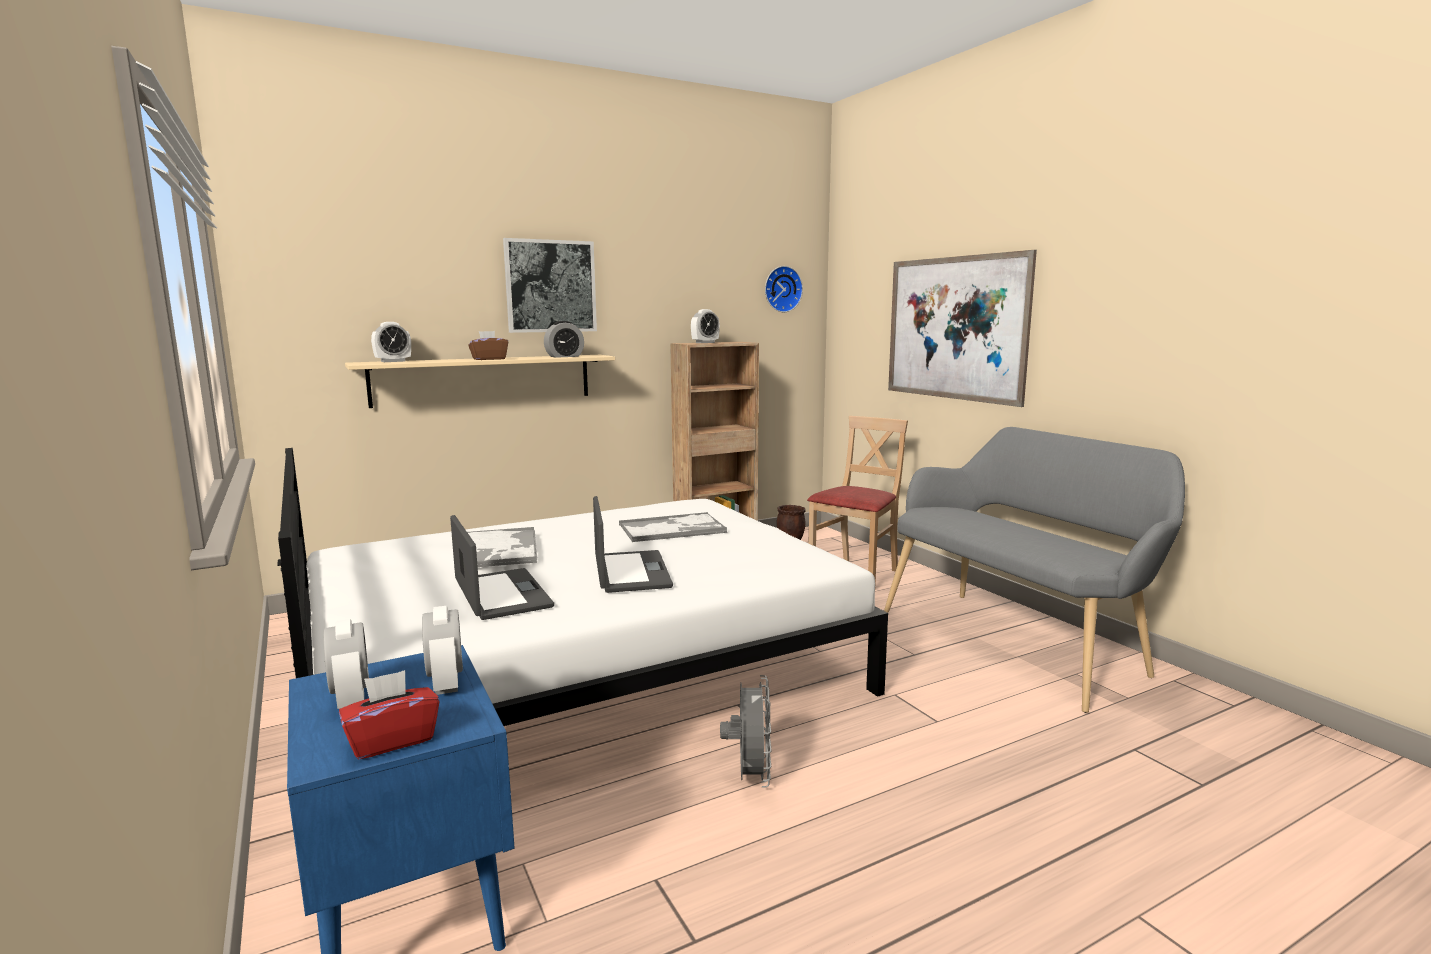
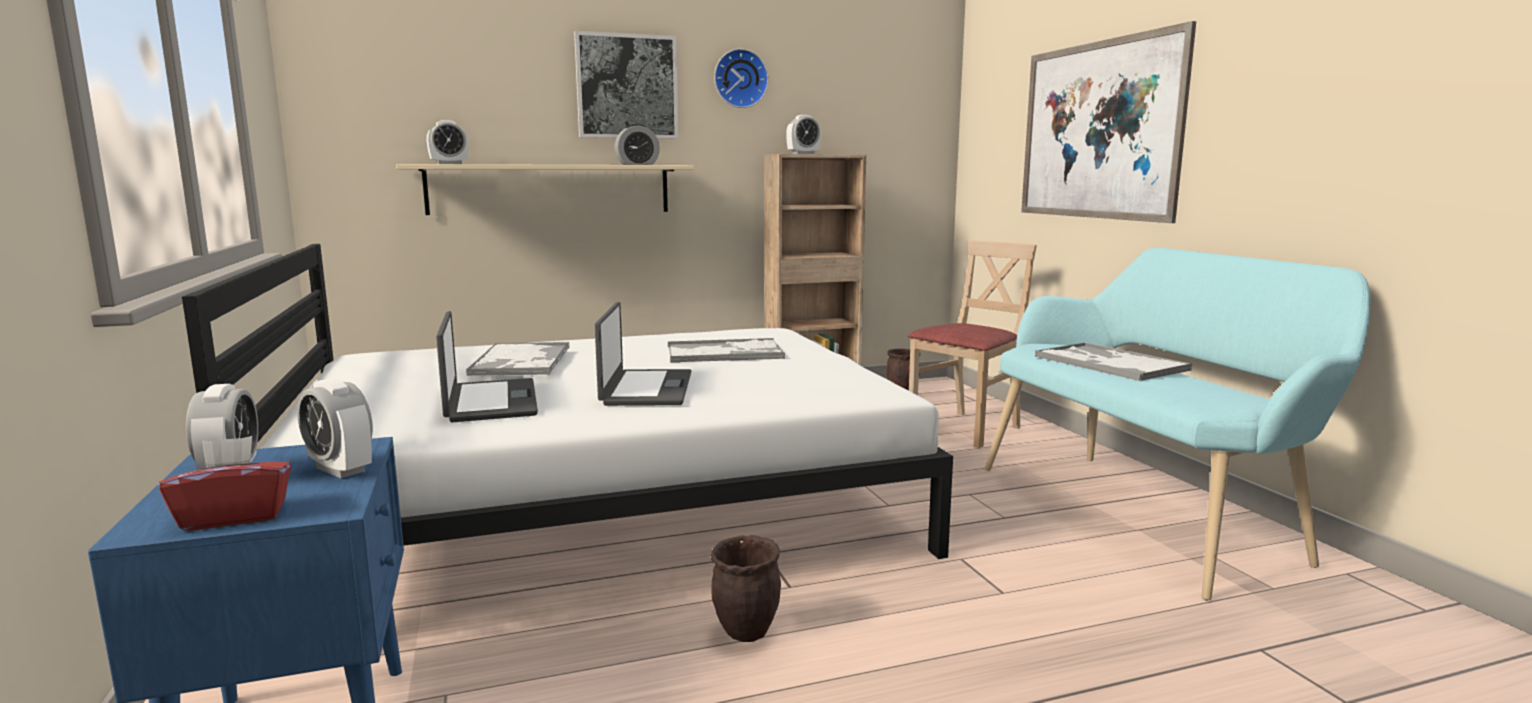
camera: 10 degrees right, 0 degrees up
(446, 683) = (340, 469): alarm clock -> alarm clock turned 135 degrees clockwise
(489, 359) = (551, 164): brown tissue box -> none
(750, 777) = (745, 631): grey fan -> brown planter
(781, 289) = (903, 96): wall clock -> wall clock (740, 79)
(988, 525) = (1109, 363): none -> tray
(1017, 641) = (1144, 513): grey bench -> turquoise bench

